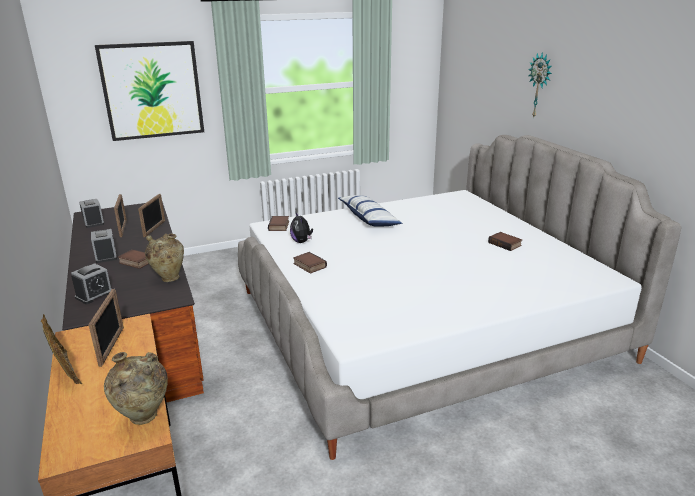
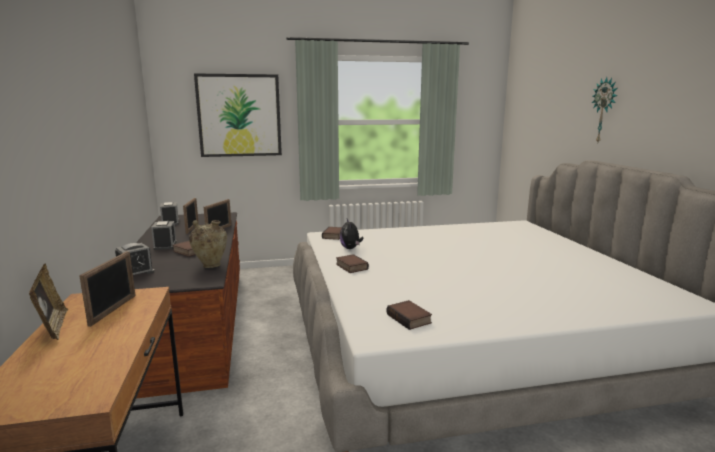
camera: 10 degrees right, 10 degrees down
(144, 419) = (96, 382): beige vase -> none
(369, 218) = (422, 235): pillow -> none
(505, 244) = (565, 264): book -> book (410, 318)

